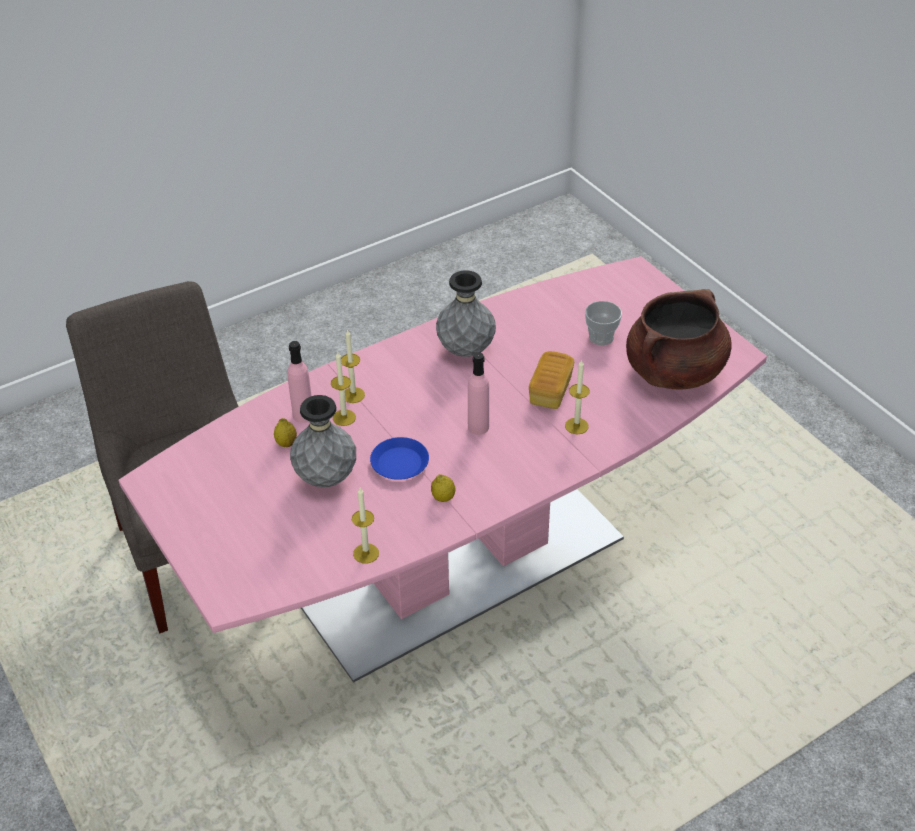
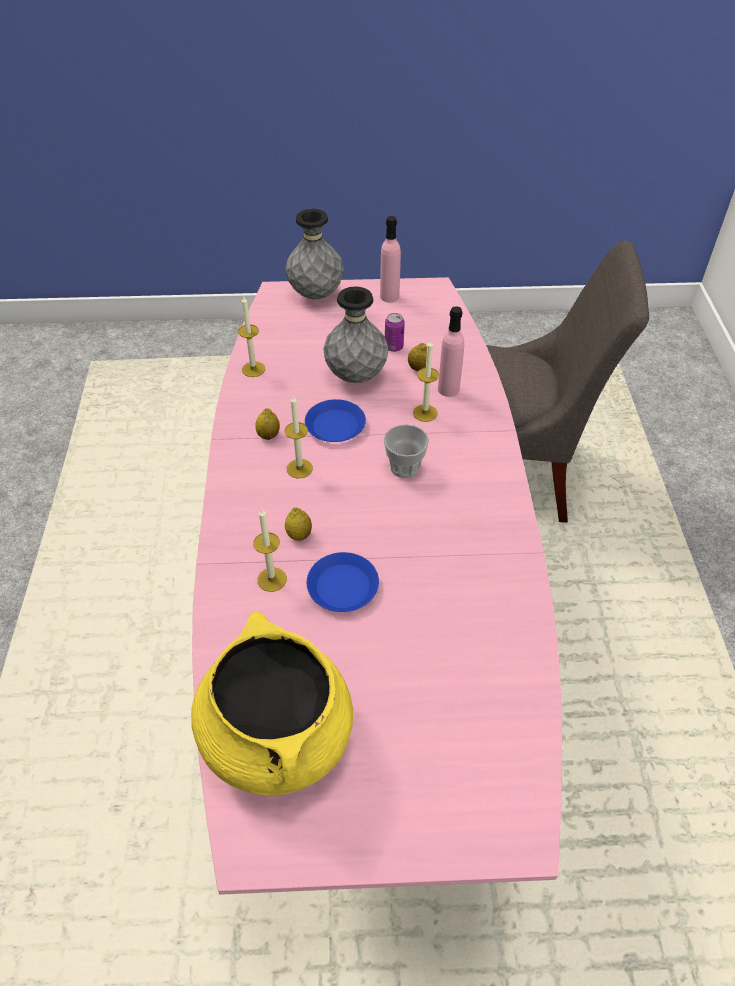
camera: 120 degrees right, 5 degrees up
(265, 471) = (394, 347): none -> can
(353, 395) = (452, 430): candle -> candle (299, 468)
(466, 350) = (463, 544): grey vase -> grey vase (316, 295)
(478, 427) = (336, 499): pink bottle -> pink bottle (389, 296)
(528, 431) = (299, 535): none -> lemon
(550, 391) = (342, 586): bread -> blue plate
(601, 337) = (399, 693): cup -> cup (404, 467)
(674, 372) = (276, 736): brown cooking pot -> yellow cooking pot

